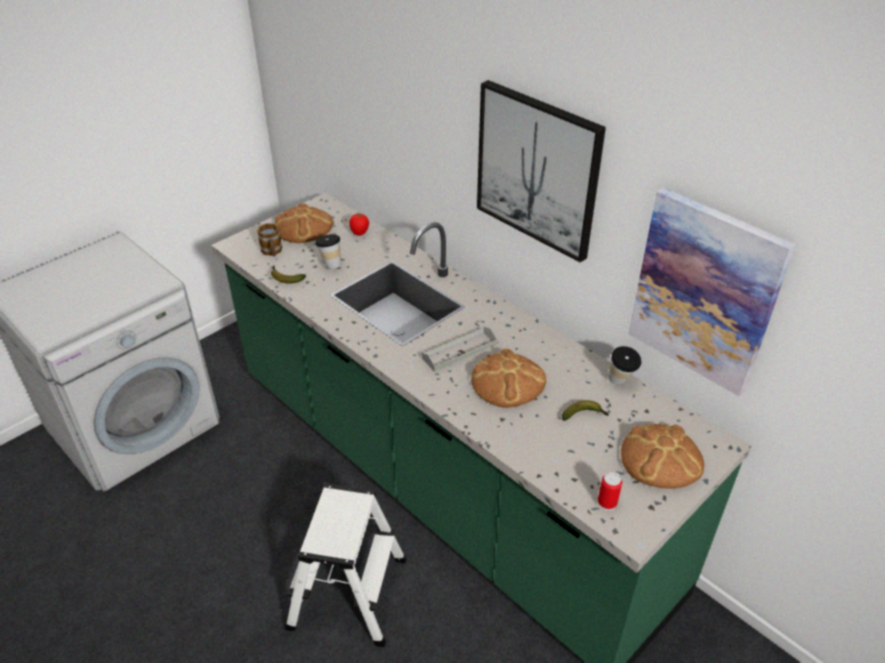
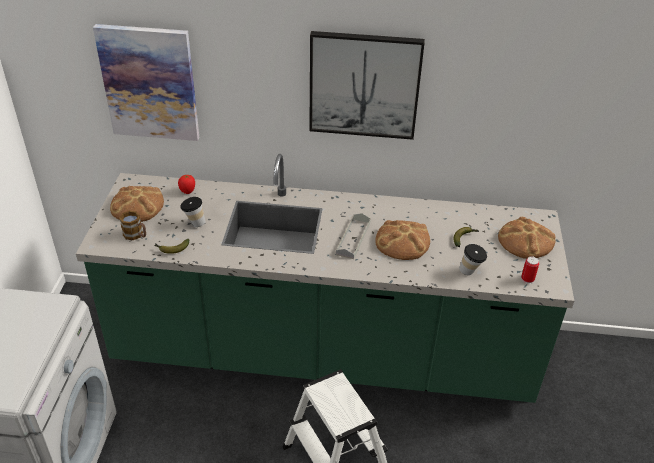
camera: 40 degrees left, 0 degrees up
(620, 382) = (461, 210): cup -> cup (470, 272)
(705, 291) = (511, 125): picture -> picture (149, 83)

